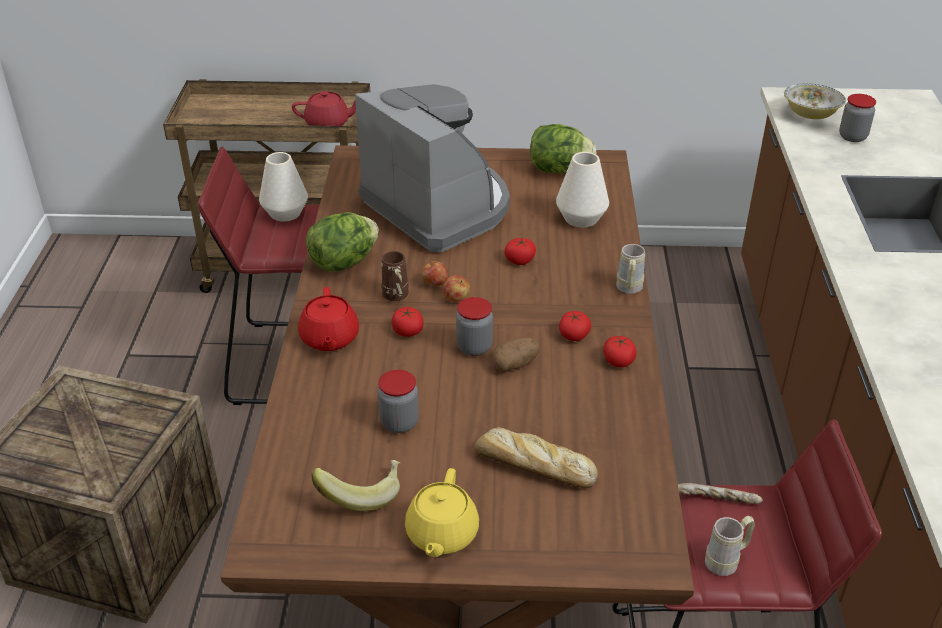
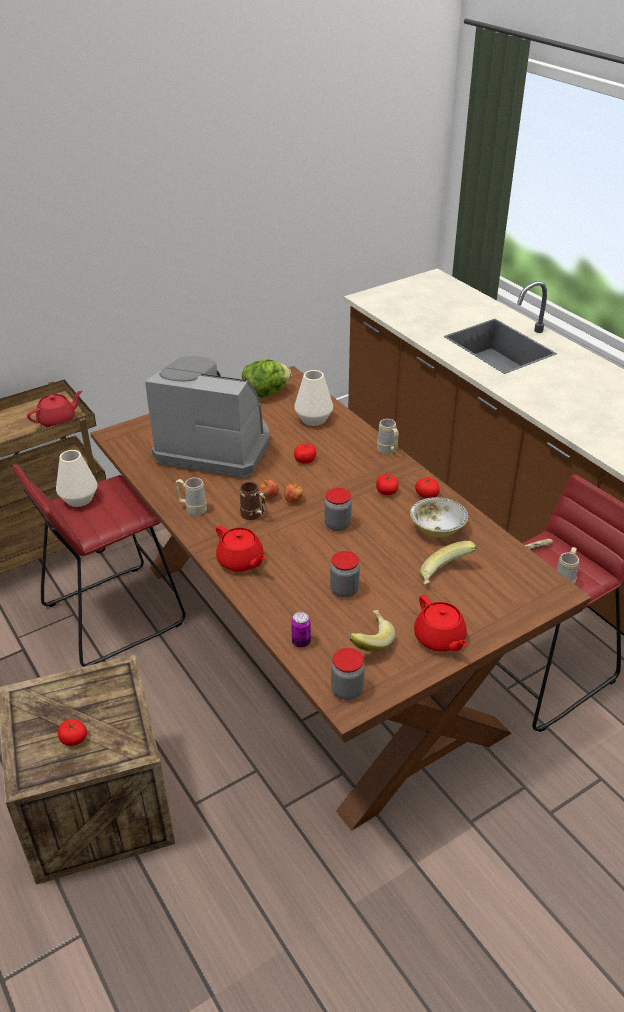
camera: 35 degrees left, 0 degrees up
(291, 455) = (301, 642): none -> can
(344, 262) = (192, 509): lettuce -> beige mug
(407, 331) = (285, 533): tomato -> tomato (73, 739)
(441, 534) = (439, 639): yellow teapot -> red teapot
(515, 364) = (372, 523): potato -> none
(532, 466) = (445, 576): bread -> banana
(810, 114) = (389, 304): bowl -> bowl (437, 529)
(852, 137) = (425, 311): jar -> jar (347, 690)

